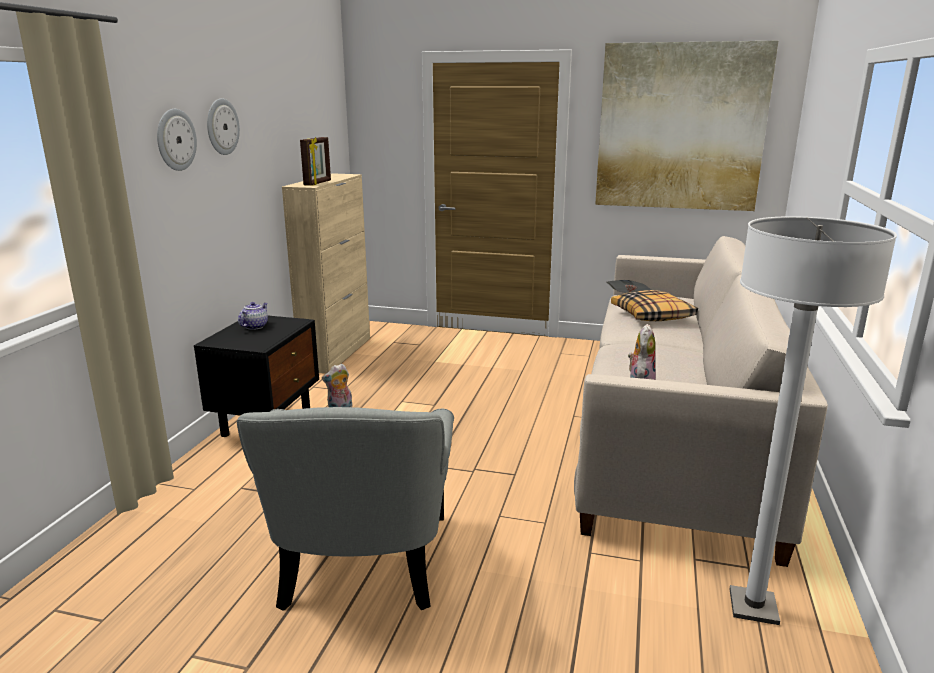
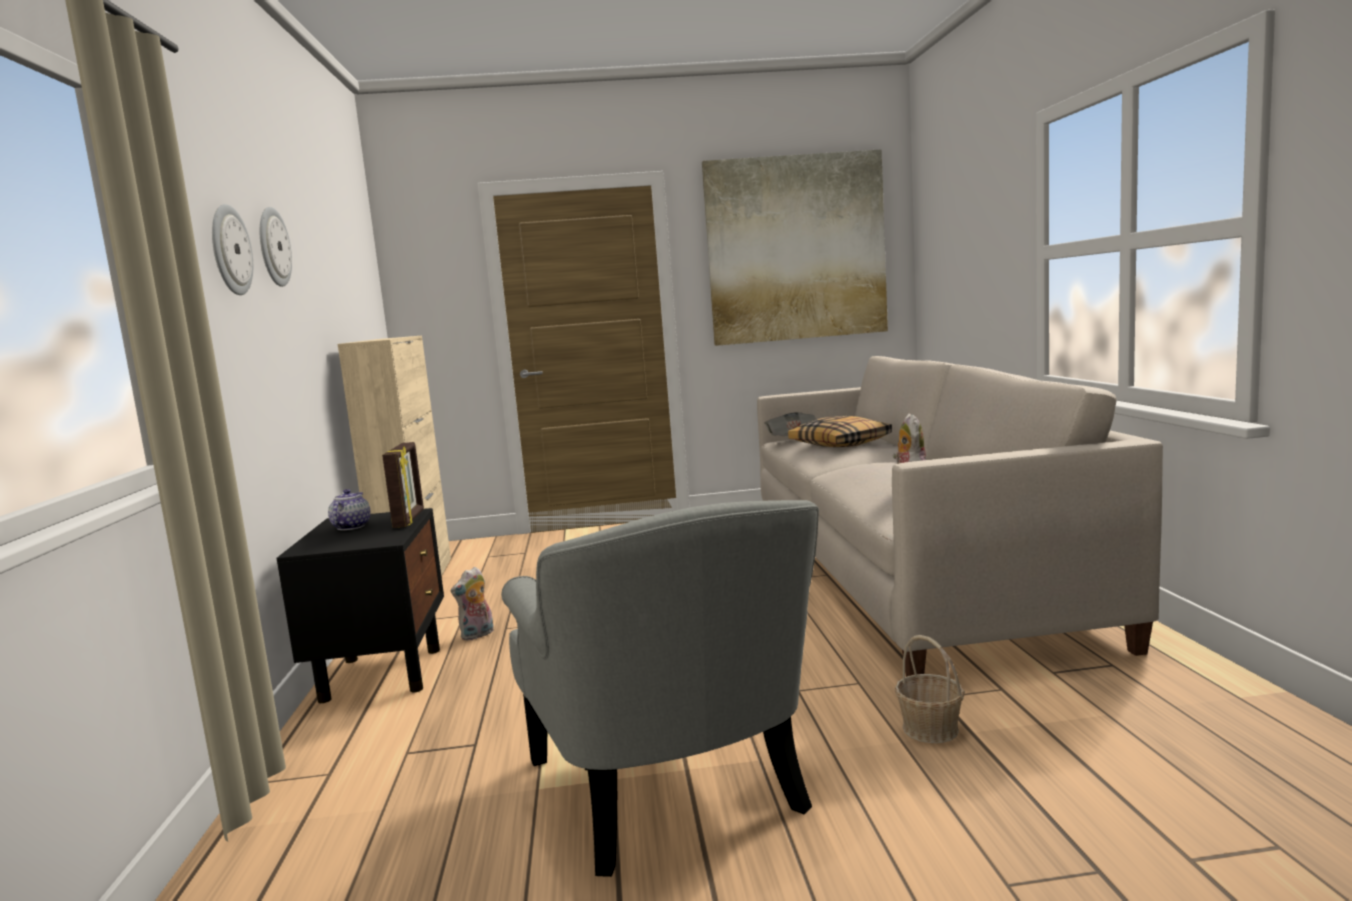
camera: 20 degrees left, 10 degrees down
(318, 183) = (384, 339): picture frame -> picture frame (410, 519)
(558, 576) = (930, 729): none -> basket
(753, 607) = (1158, 697): white floor lamp -> none

